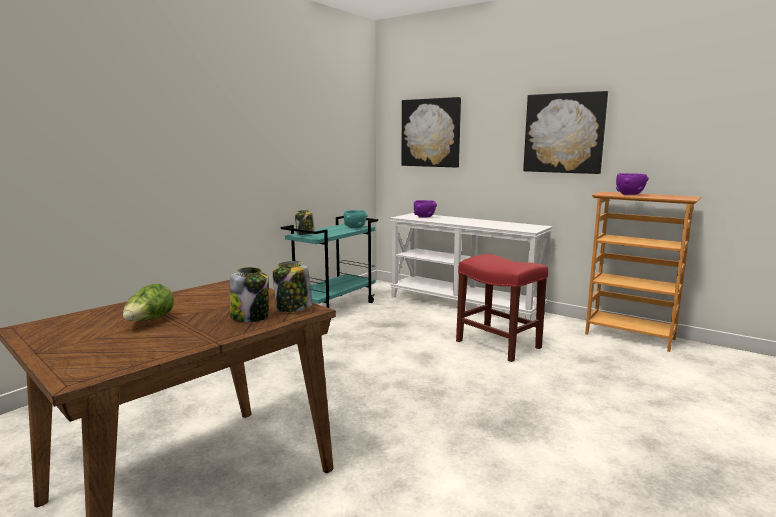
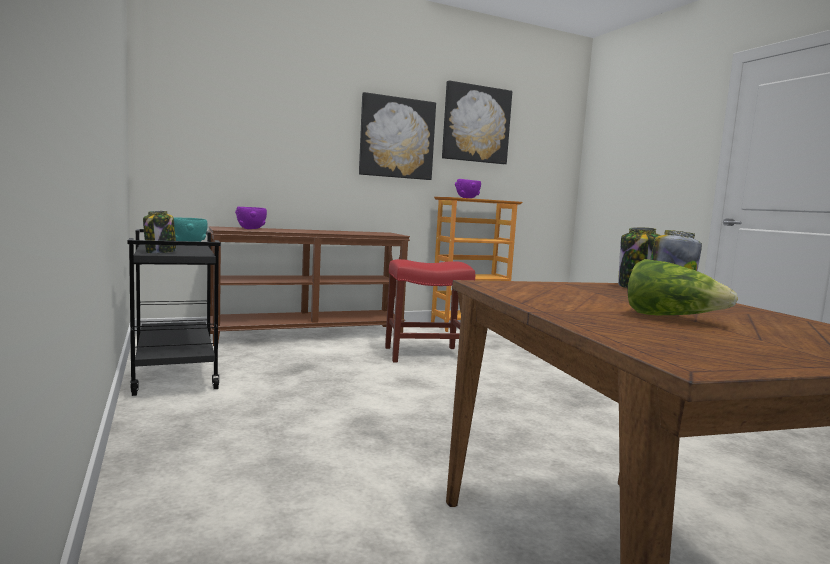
camera: 60 degrees left, 5 degrees down
(334, 307) = (174, 373): turquoise cart -> black cart
(431, 133) = (233, 118): picture -> picture (476, 124)
(465, 304) = (309, 334): white console table -> brown console table

